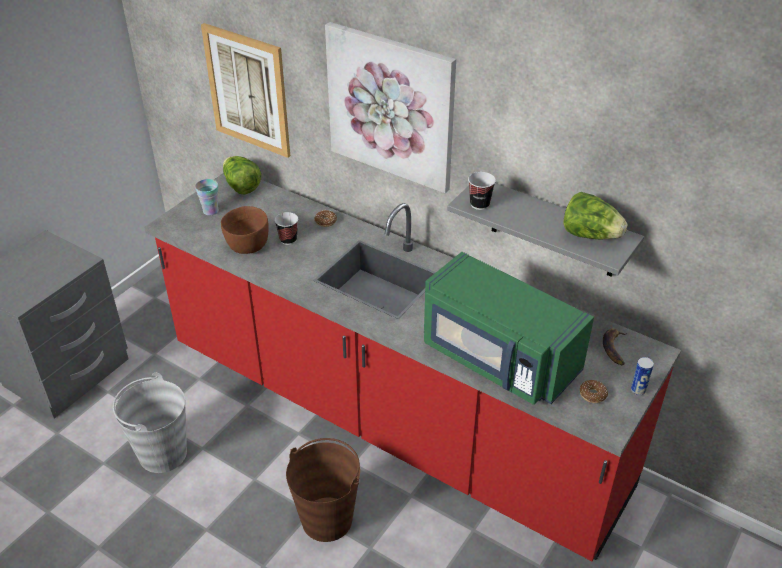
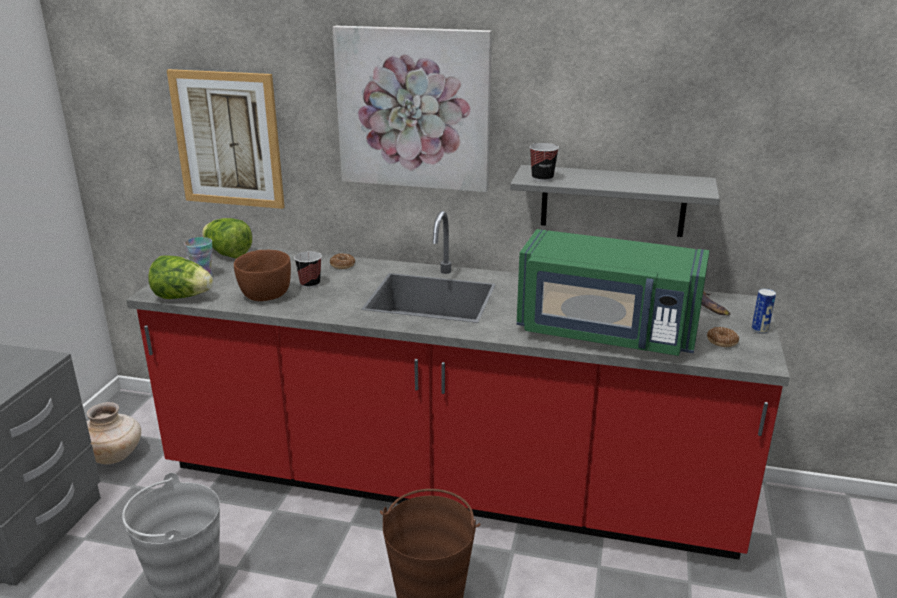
camera: 20 degrees left, 15 degrees down
(148, 322) = (113, 456): none -> beige vase
(590, 235) = (668, 182): lettuce -> lettuce (183, 297)

